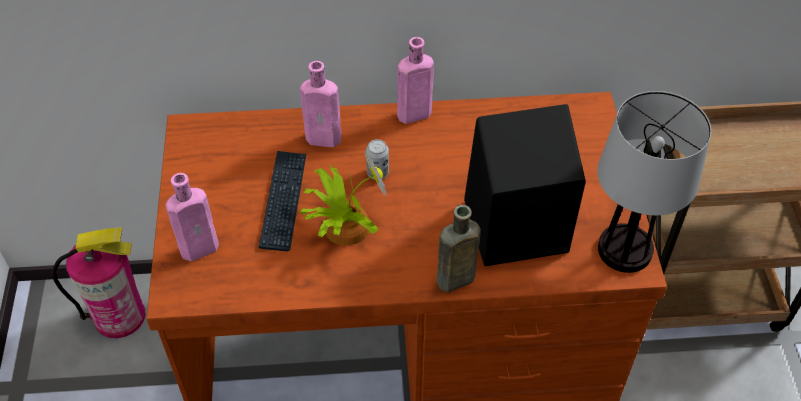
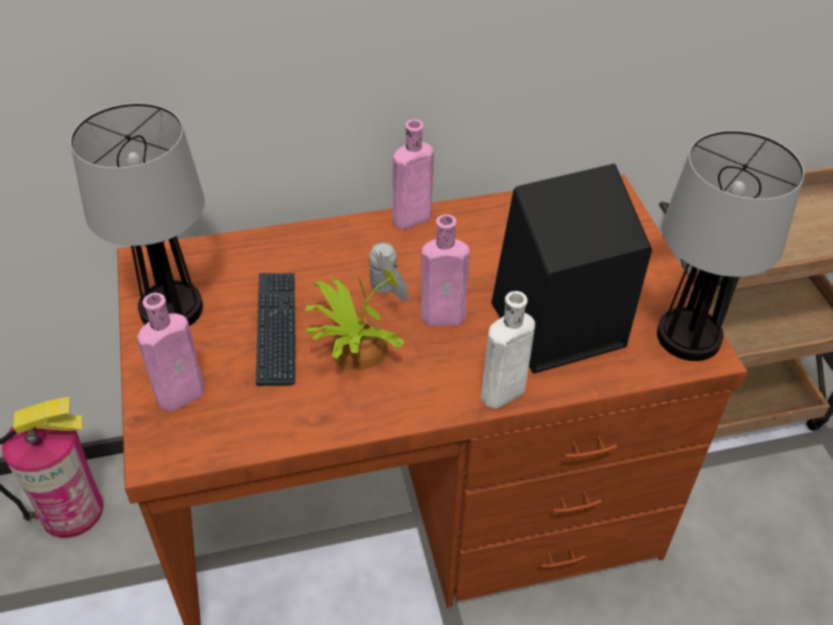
camera: 10 degrees left, 5 degrees down
(203, 175) = (172, 310): none -> table lamp
(326, 139) = (314, 254): pink bottle -> pink bottle (446, 316)
(453, 280) = (500, 394): brown bottle -> white bottle

